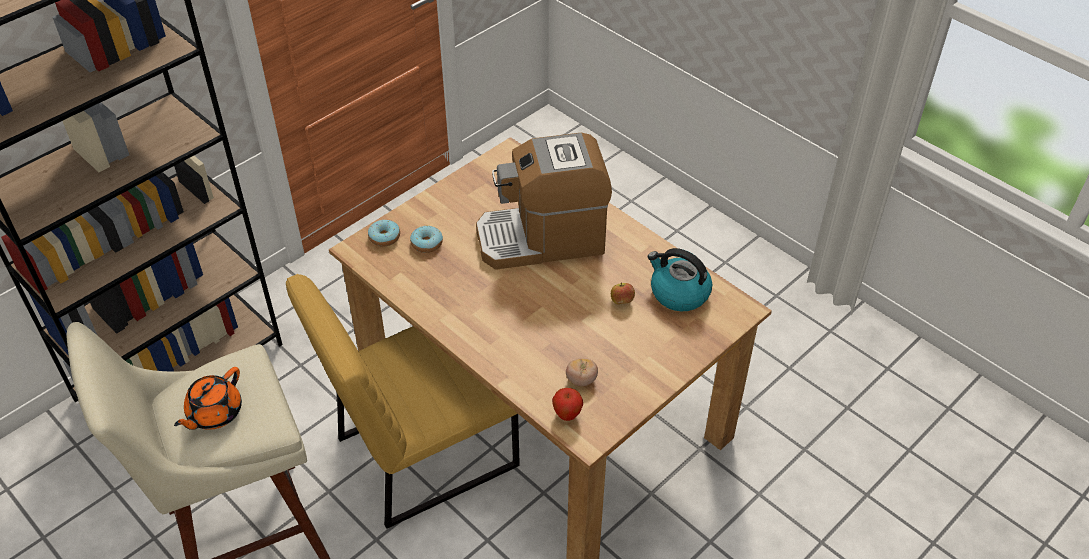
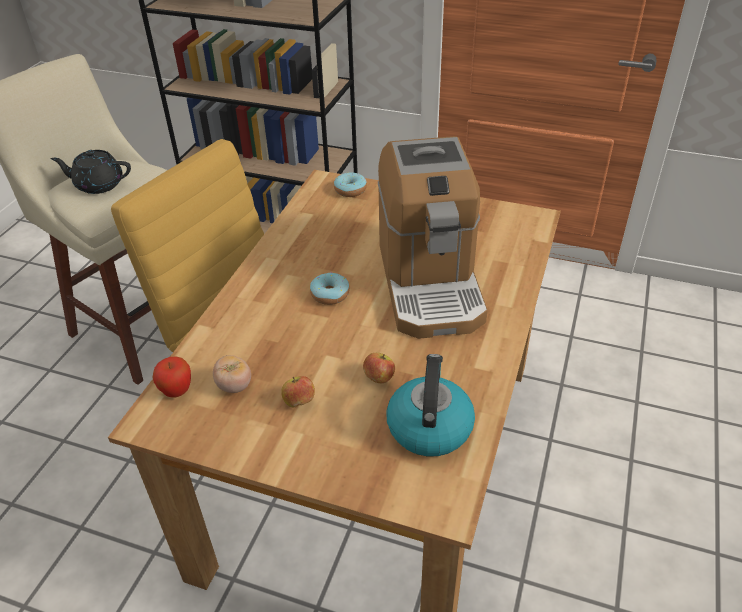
camera: 65 degrees right, 5 degrees down
(214, 413) = (98, 185): orange teapot -> black teapot
(427, 243) = (361, 215): donut -> donut (330, 294)
(542, 238) = (430, 283): coffee machine -> coffee machine turned 150 degrees counterclockwise
(619, 349) = (299, 401): none -> apple

